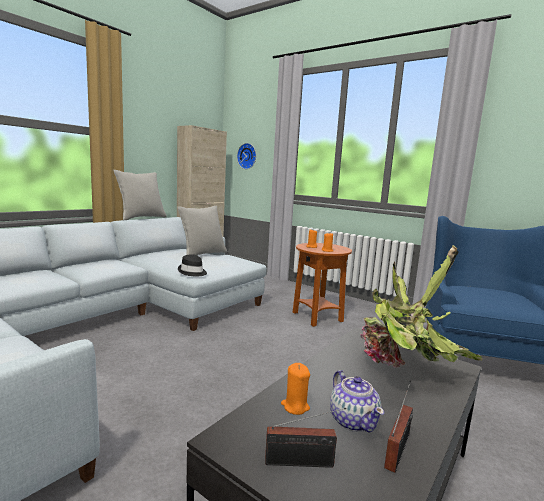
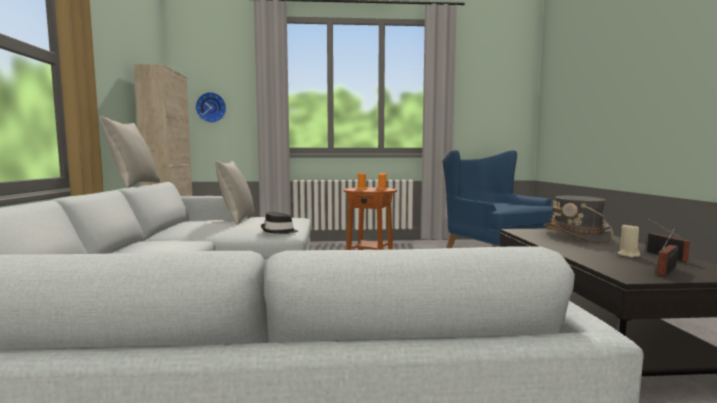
camera: 40 degrees left, 5 degrees down
(295, 406) = (601, 259): orange candle -> none
(353, 420) = (628, 255): teapot -> beige candle
(405, 370) = (577, 236): potted plant -> grey hat

